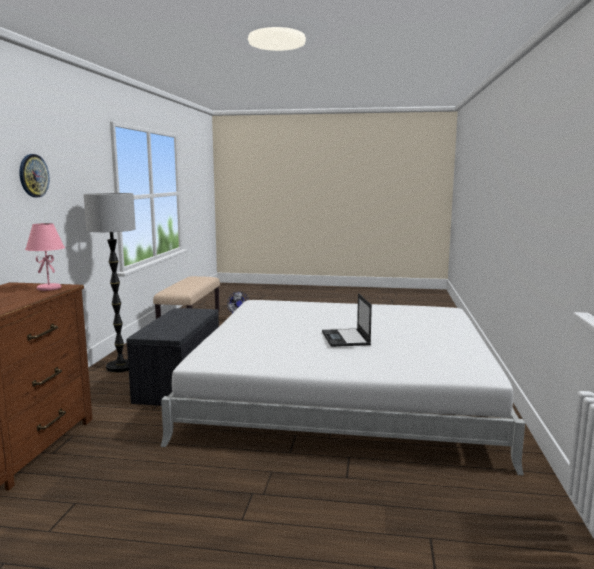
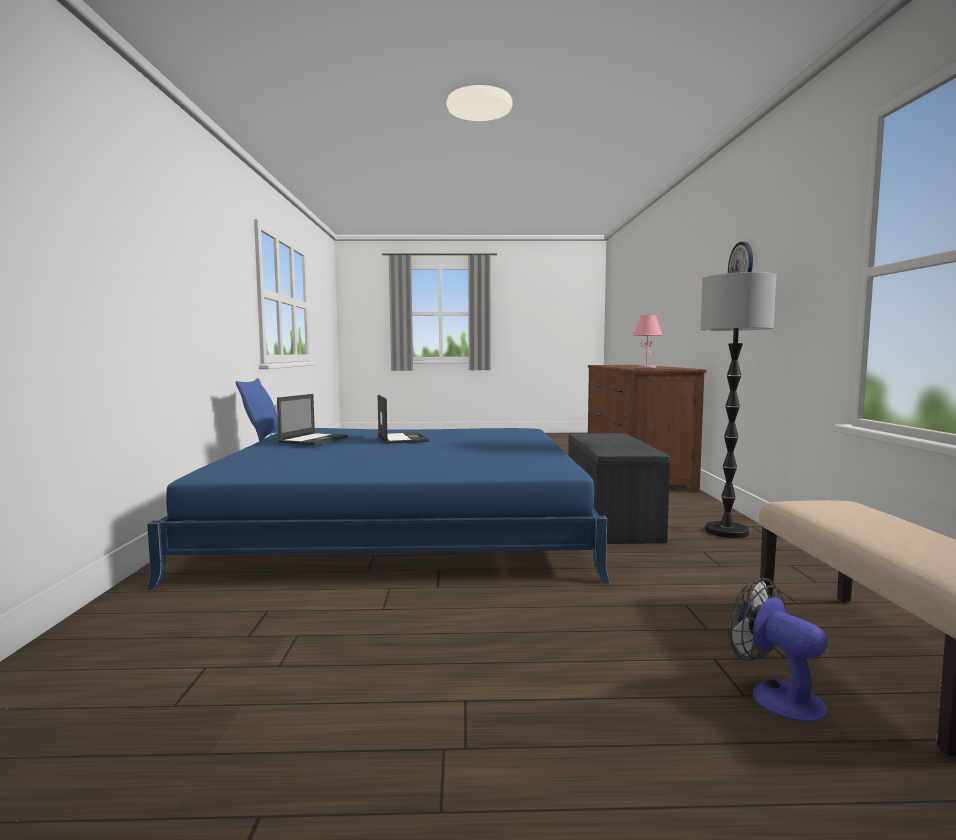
camera: 170 degrees right, 5 degrees down
(343, 392) = (403, 523): white bed -> blue bed
(425, 337) = (314, 440): none -> laptop
(496, 354) = (262, 436): none -> blue pillow

